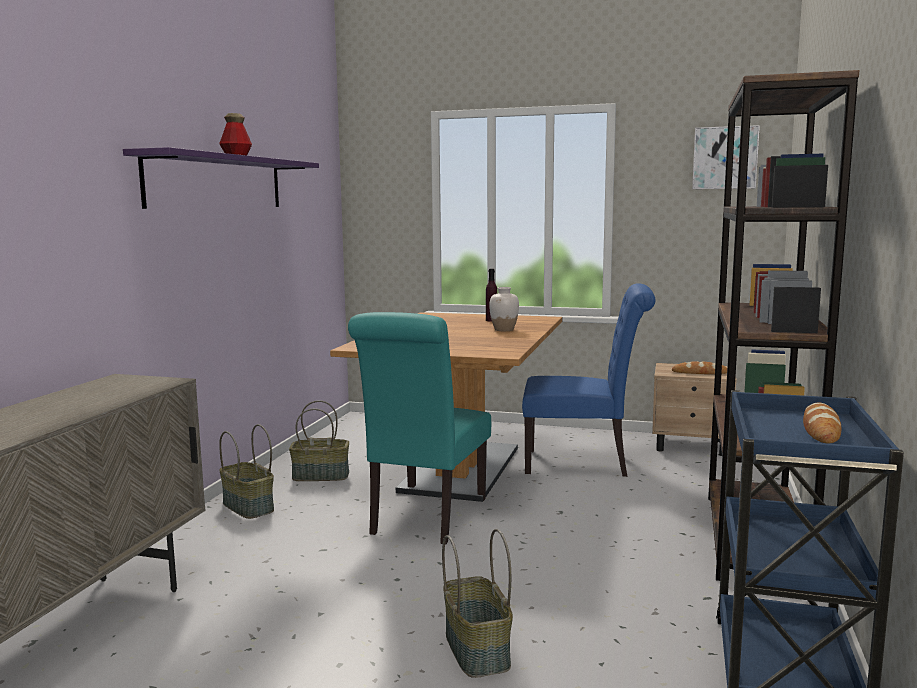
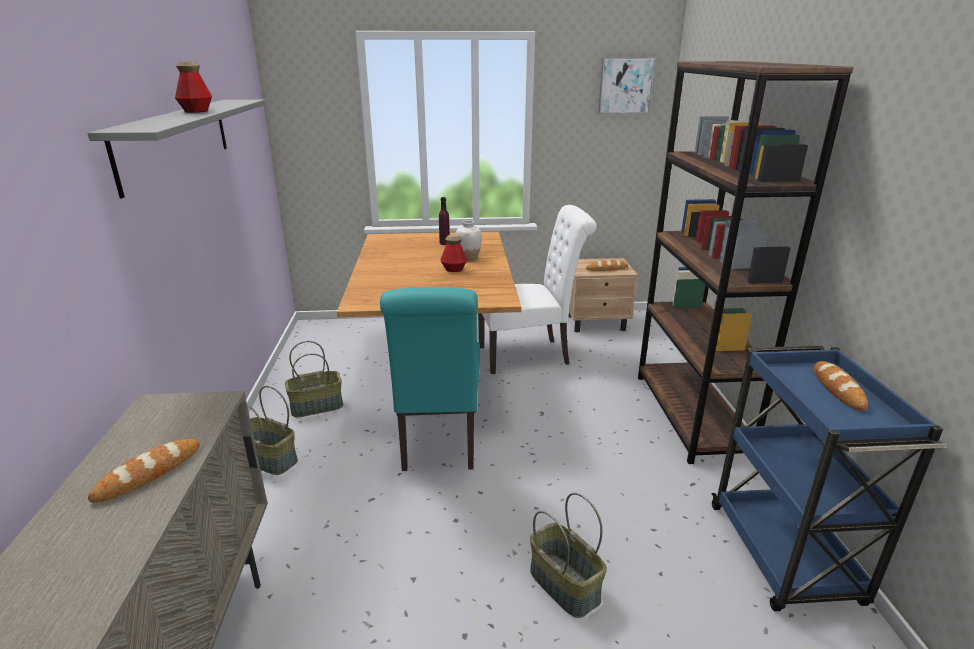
camera: 20 degrees left, 15 degrees up
(77, 405) = (148, 473): none -> bread
(218, 182) = (176, 141): purple shelf -> grey shelf
(478, 335) = (454, 269): none -> bottle
(583, 463) = (529, 355): blue chair -> white chair

